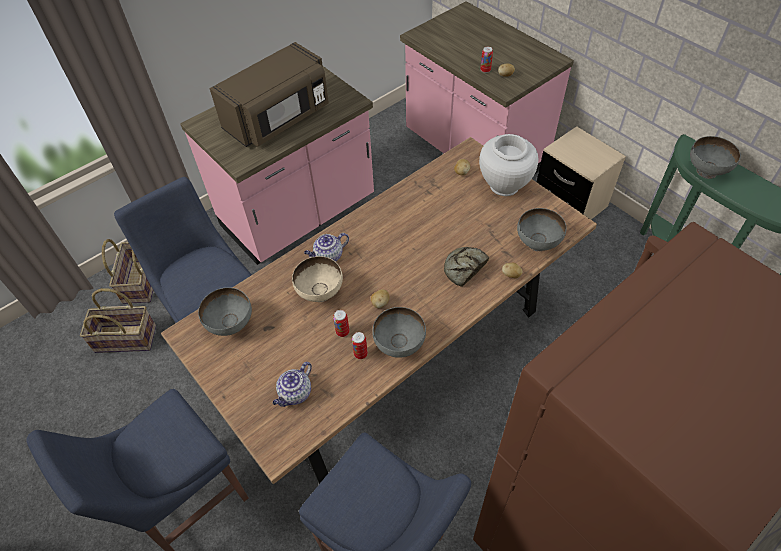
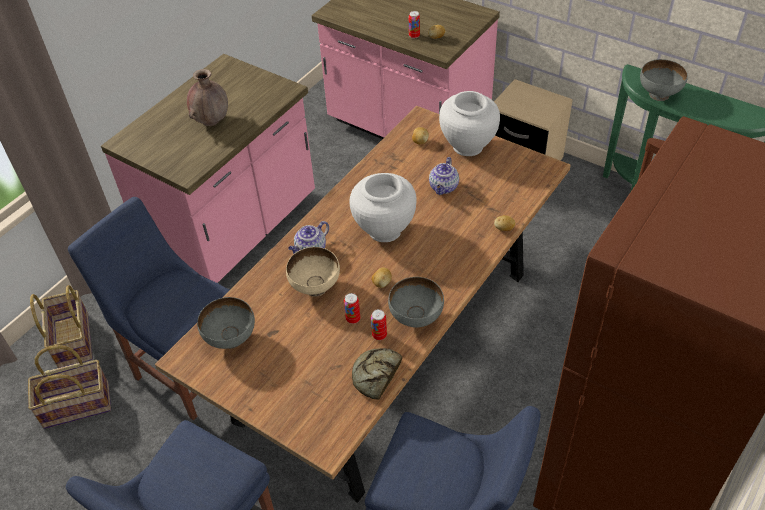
camera: 15 degrees left, 5 degrees down
(279, 119) = (212, 121): brown microwave -> brown vase
(295, 394) = (325, 388): teapot -> teapot (444, 188)
(400, 252) = (384, 230): none -> white vase
(464, 268) = (455, 232): bread -> bread (376, 375)
(537, 244) = (519, 194): grey bowl -> none

